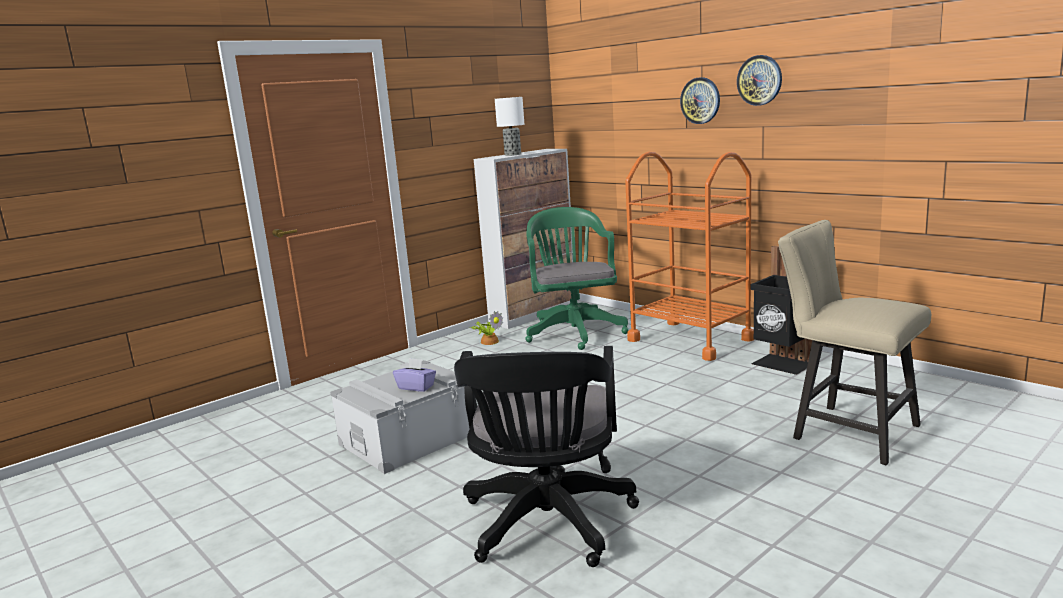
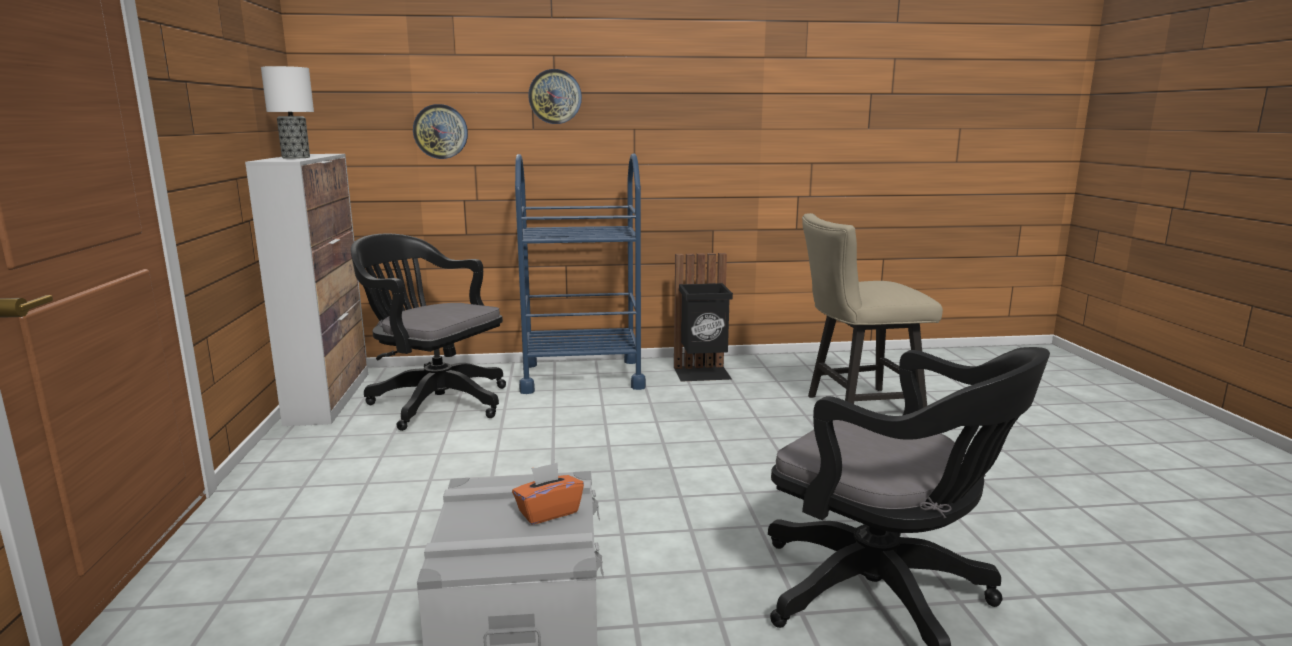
camera: 55 degrees left, 0 degrees up
(416, 387) = (548, 512): purple tissue box -> orange tissue box
(489, 341) = (339, 446): potted plant -> none
(574, 331) = (434, 402): green office chair -> black office chair
(690, 340) = (581, 376): orange cart -> blue cart
(759, 80) = (631, 78): wall clock -> wall clock (440, 131)

